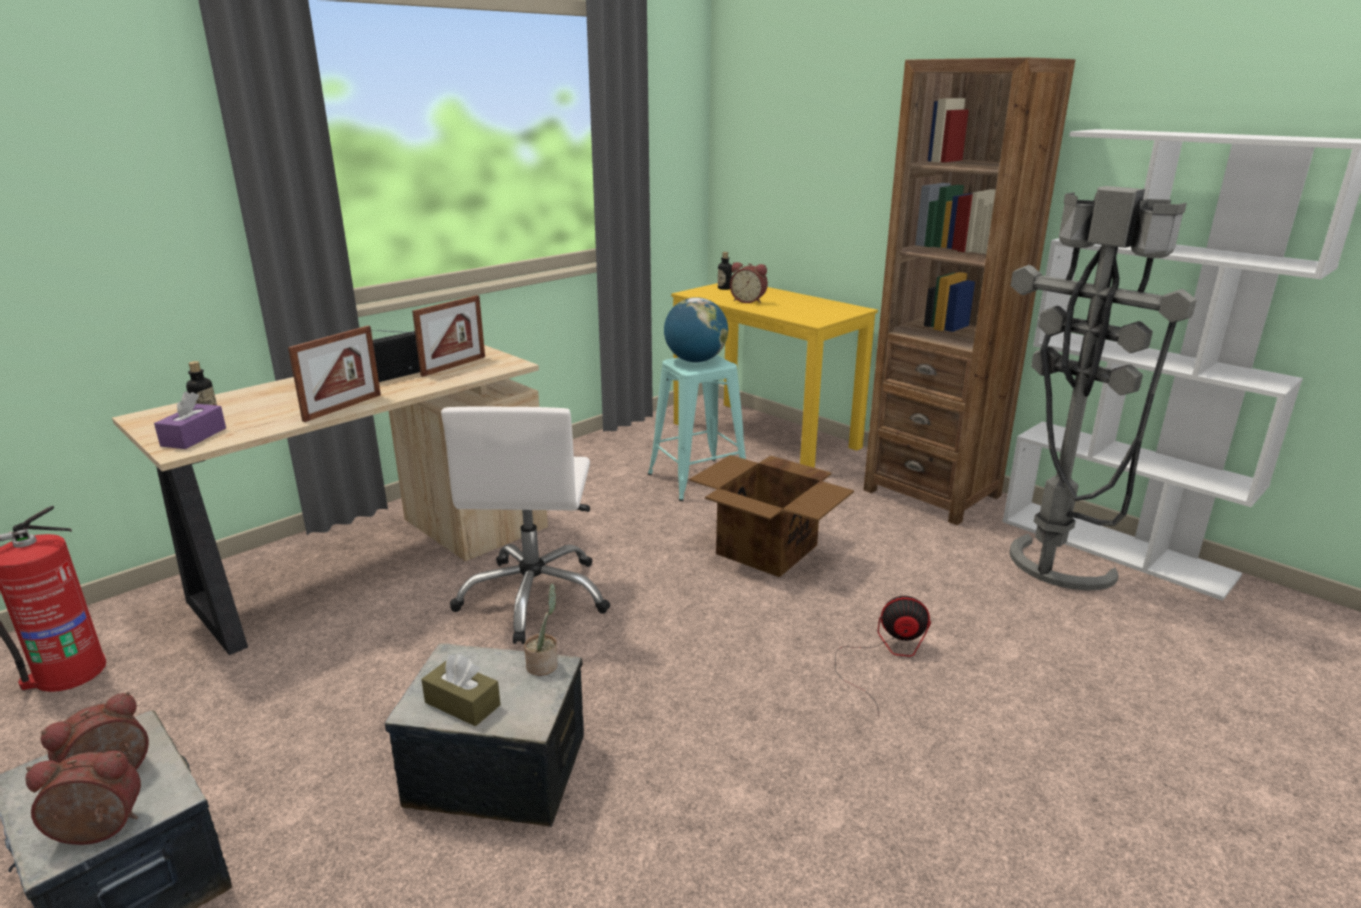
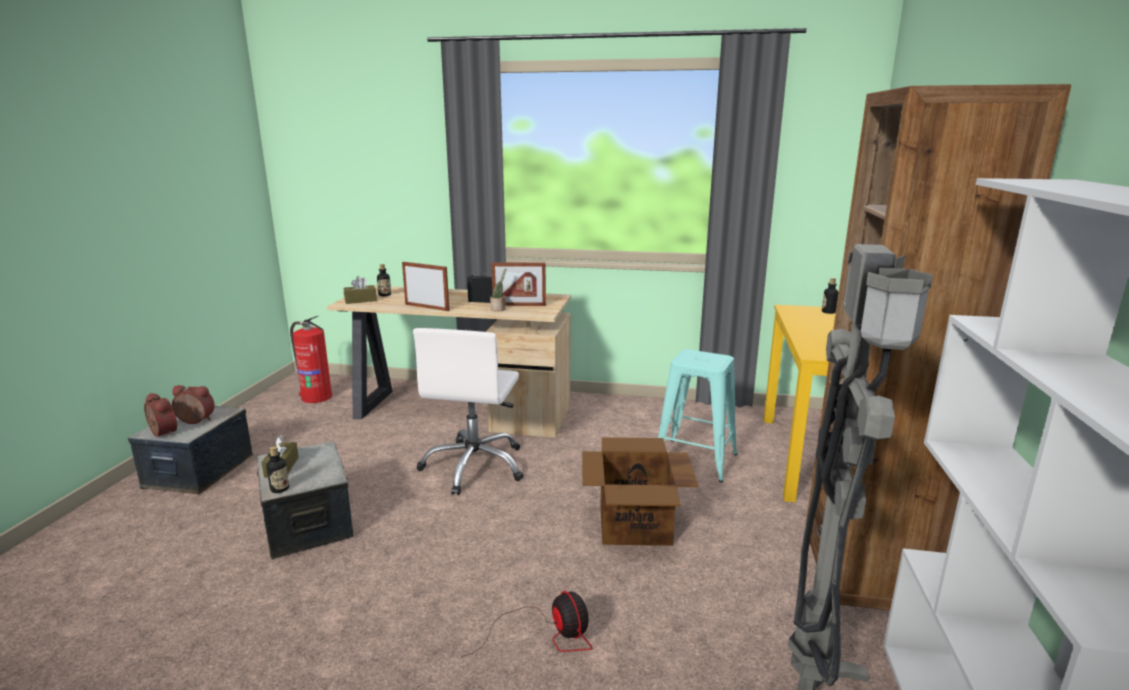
camera: 55 degrees right, 5 degrees down
(194, 437) = (360, 300): purple tissue box -> brown tissue box
(343, 407) = (427, 307): picture frame -> picture frame turned 150 degrees counterclockwise
(531, 717) = (280, 489): none -> bottle
(535, 597) = (475, 466): white office chair -> white office chair turned 45 degrees counterclockwise
(544, 665) = (331, 474): potted plant -> potted plant (499, 309)
(695, 361) = (703, 357): globe -> none
(748, 301) = (815, 325): alarm clock -> none

